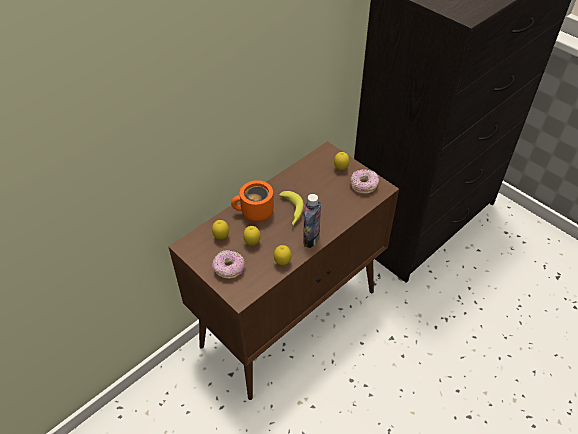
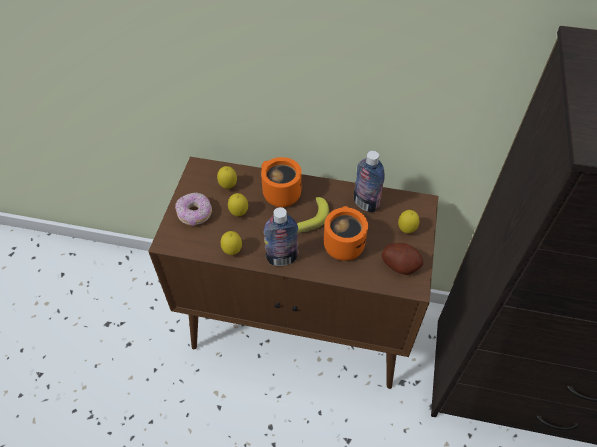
camera: 55 degrees right, 5 degrees up
(304, 175) = (365, 204): none -> bottle
(324, 203) = (341, 243): none -> orange mug
(363, 186) = (400, 265): donut -> potato

